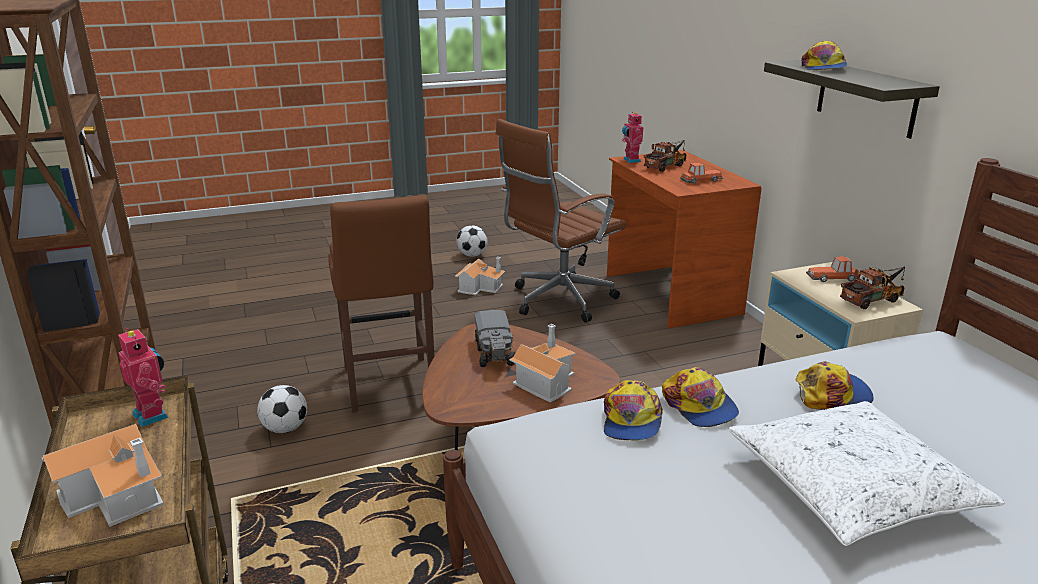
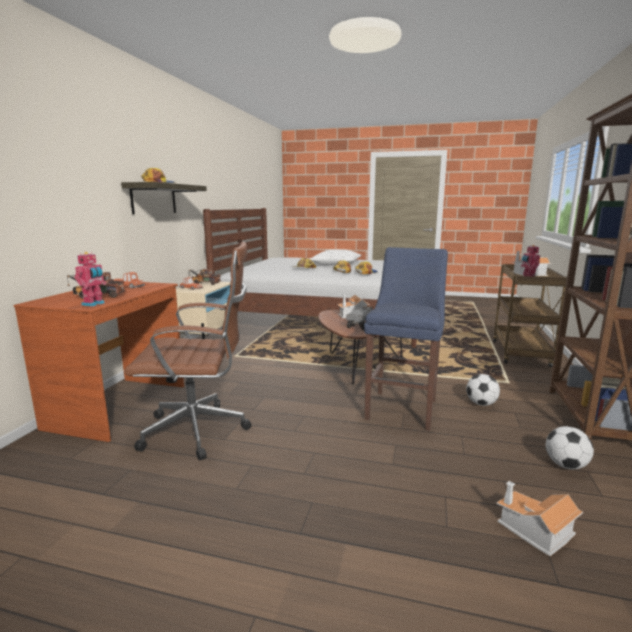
camera: 145 degrees left, 10 degrees down
(389, 387) = (403, 407): brown stool -> blue stool
(472, 255) = (146, 553): football -> football (565, 465)
(480, 287) = (231, 477): toy house -> toy house (535, 531)

